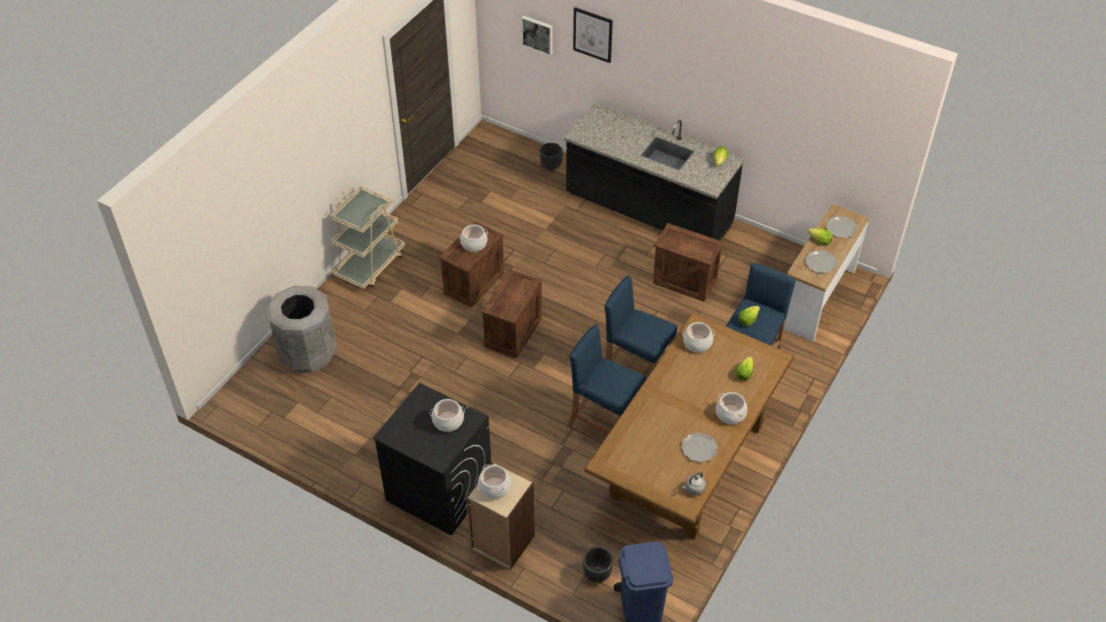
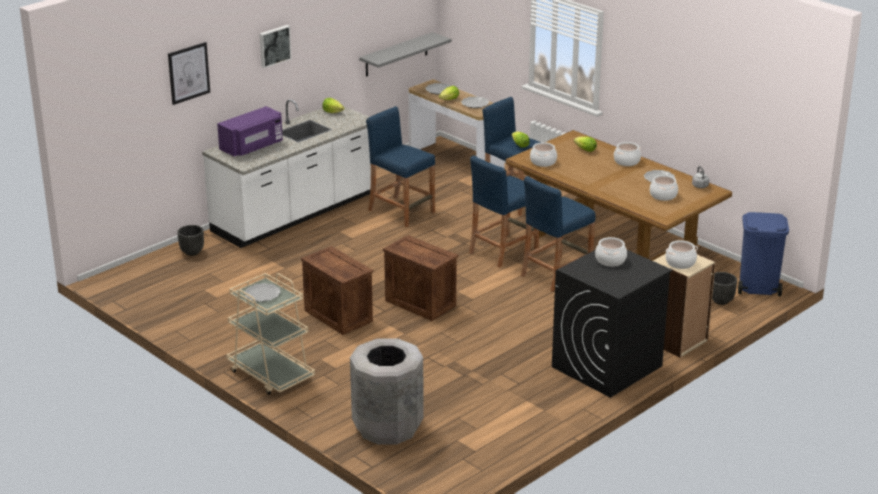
camera: 75 degrees left, 20 degrees down
(362, 207) = (262, 294): none -> plate
(474, 244) = (335, 262): cooking pot -> cooking pot (663, 195)
(538, 34) = (133, 115): picture -> picture (274, 45)
(617, 130) = (253, 147): none -> purple microwave
(648, 210) = (295, 213): black counter -> white counter
(685, 281) = (401, 211): crate -> blue stool
(833, 166) = (396, 54): none -> grey shelf

